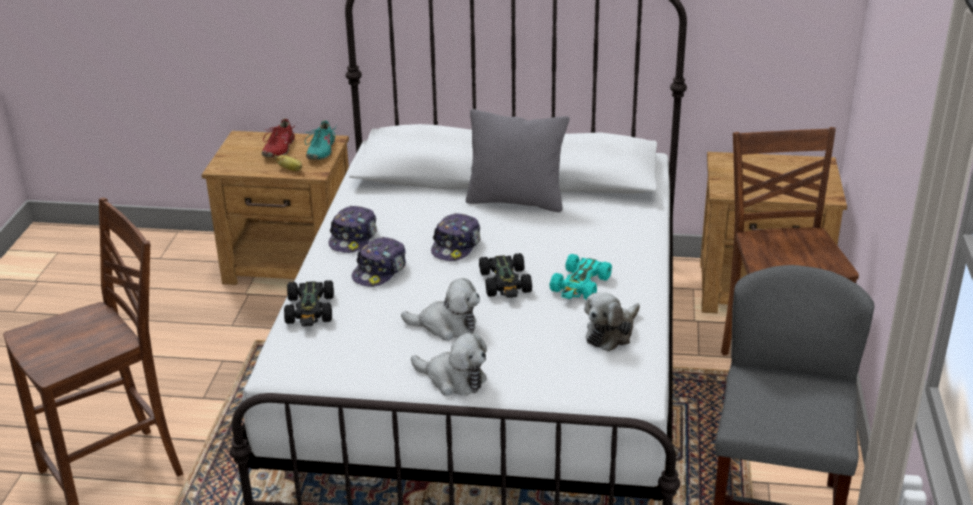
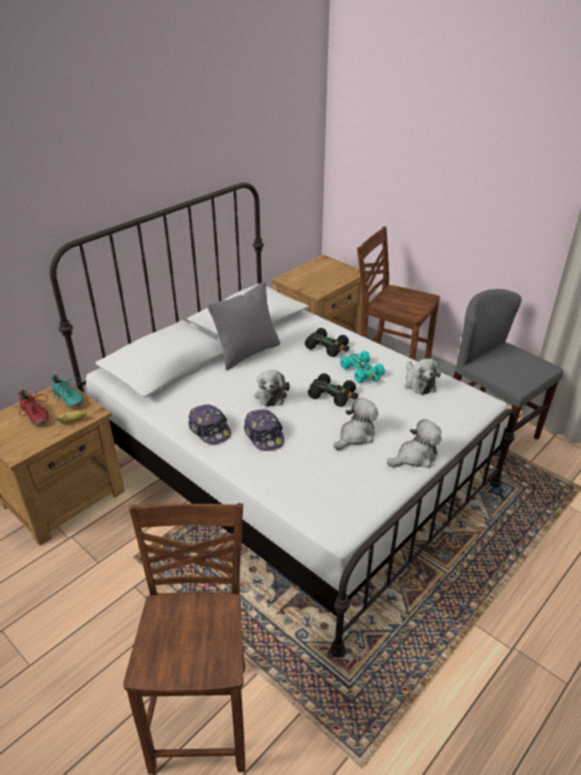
camera: 55 degrees left, 5 degrees up
(310, 310) = (278, 485): black toy car -> black toy car (327, 347)
(456, 246) = (271, 394): cap -> plush toy

